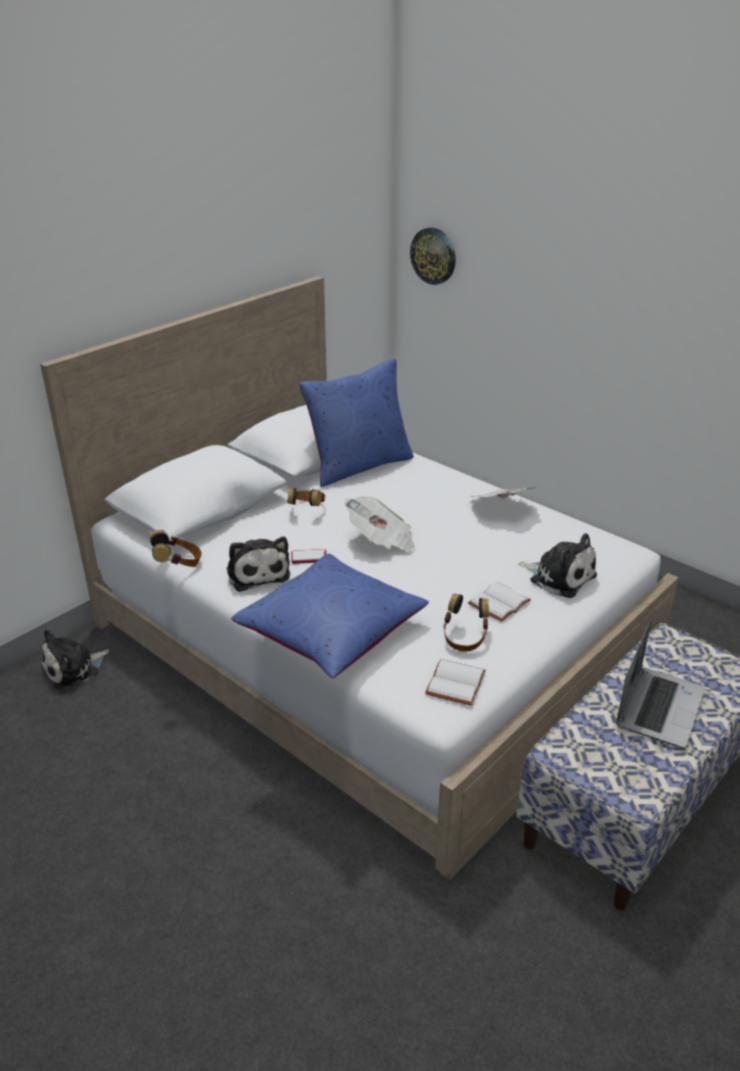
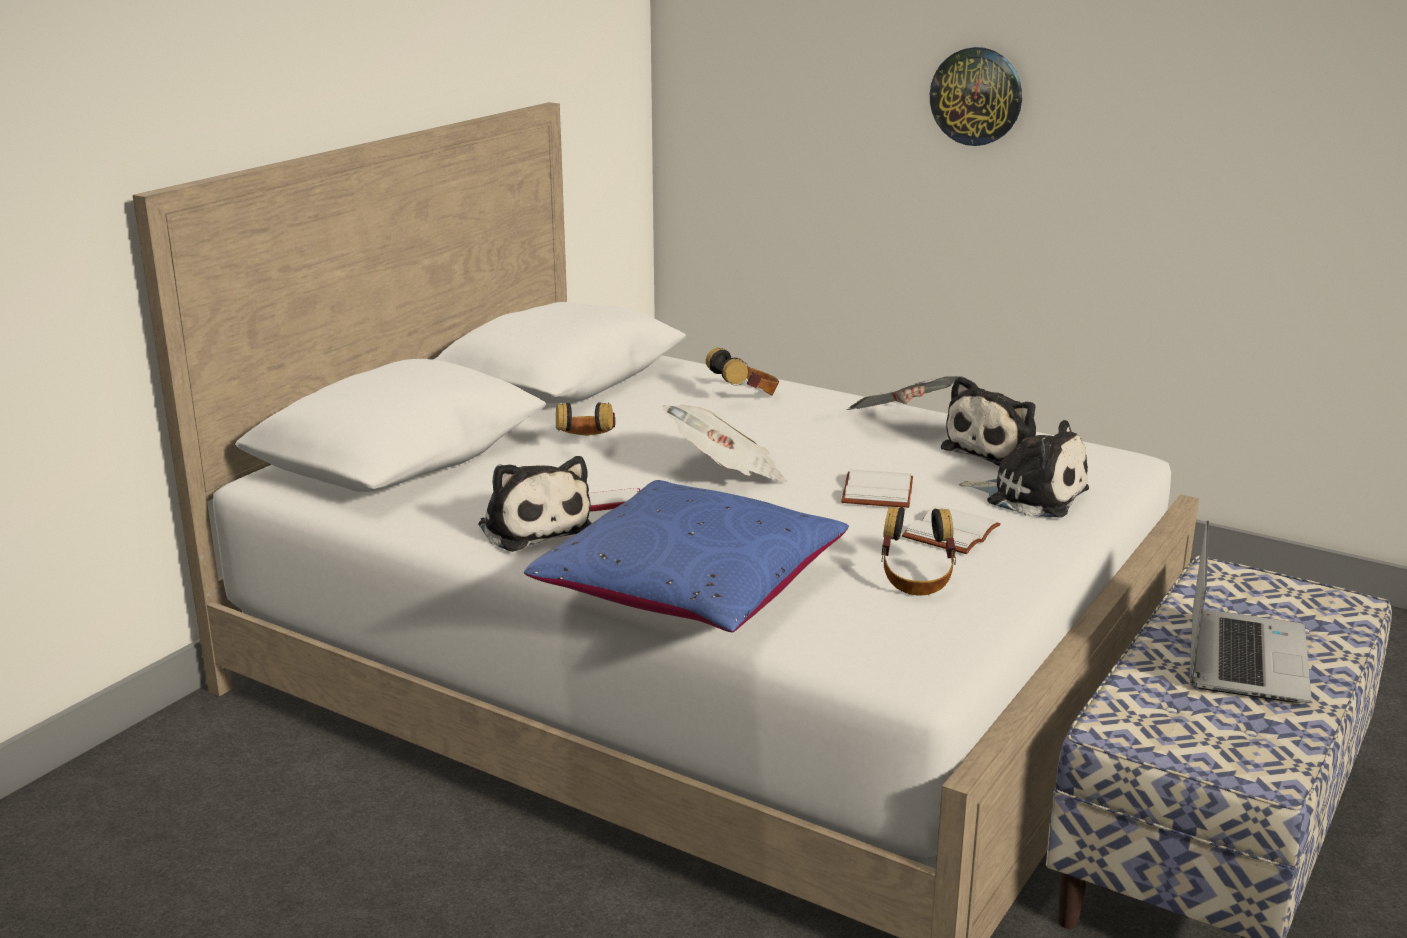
camera: 10 degrees left, 10 degrees down
(74, 669) = (184, 758): plush toy -> plush toy (996, 449)
(178, 564) = (390, 527): headphones -> headphones (745, 397)
(359, 465) = (649, 387): blue pillow -> none
(433, 256) = (720, 78): wall clock -> wall clock (976, 96)
(454, 682) = (924, 635): white book -> white book (875, 491)

